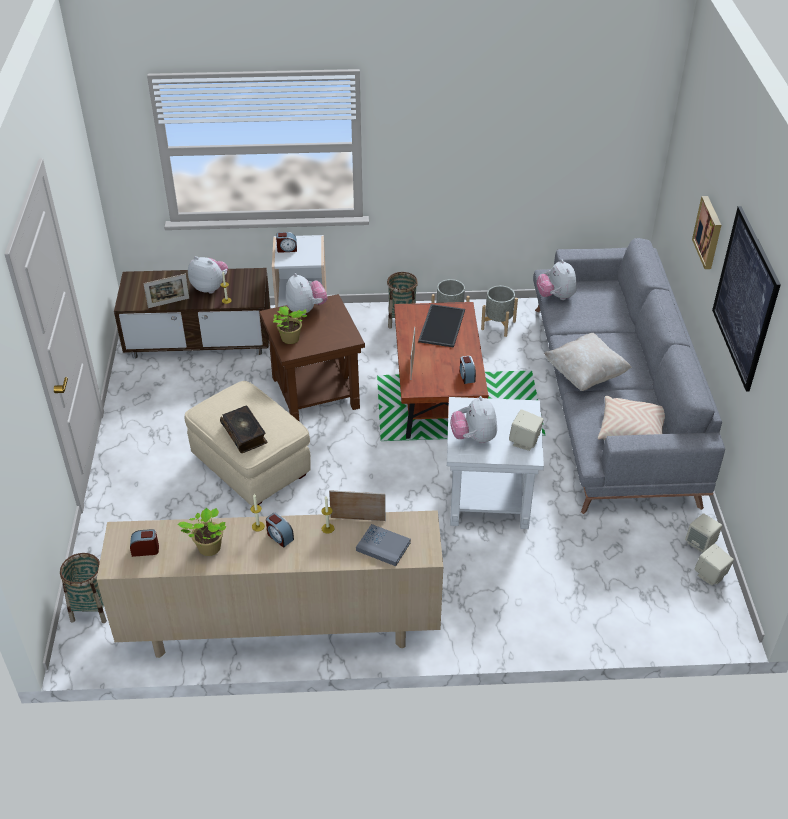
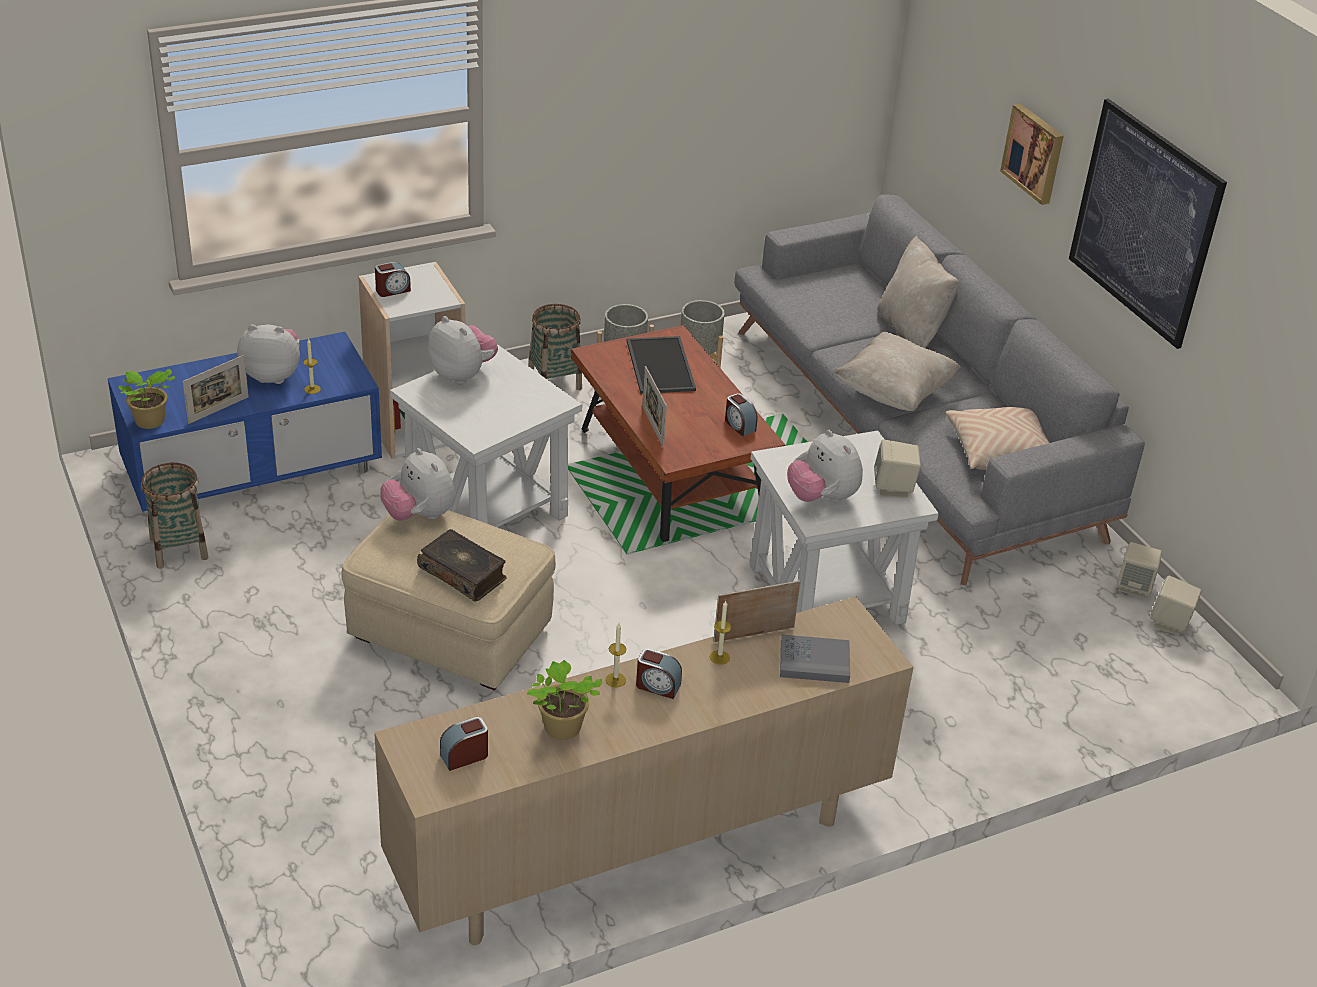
camera: 25 degrees left, 5 degrees down
(91, 608) = (322, 904): basket -> basket (178, 549)
(200, 339) = (253, 469): brown tv stand -> blue tv stand
(290, 339) = (466, 420): potted plant -> potted plant (150, 422)
(314, 392) = (485, 508): brown side table -> white side table
(555, 296) = (790, 299): plush toy -> plush toy (419, 515)
(624, 334) = (911, 331): none -> beige pillow

